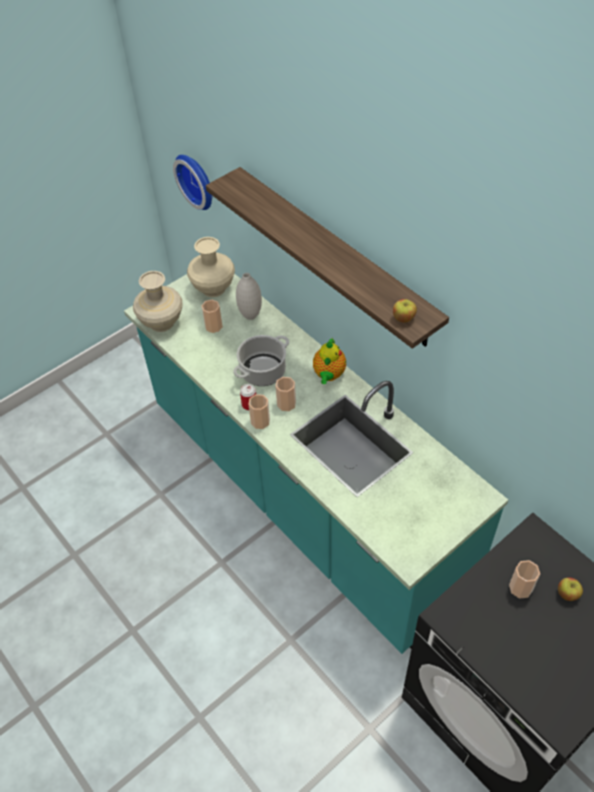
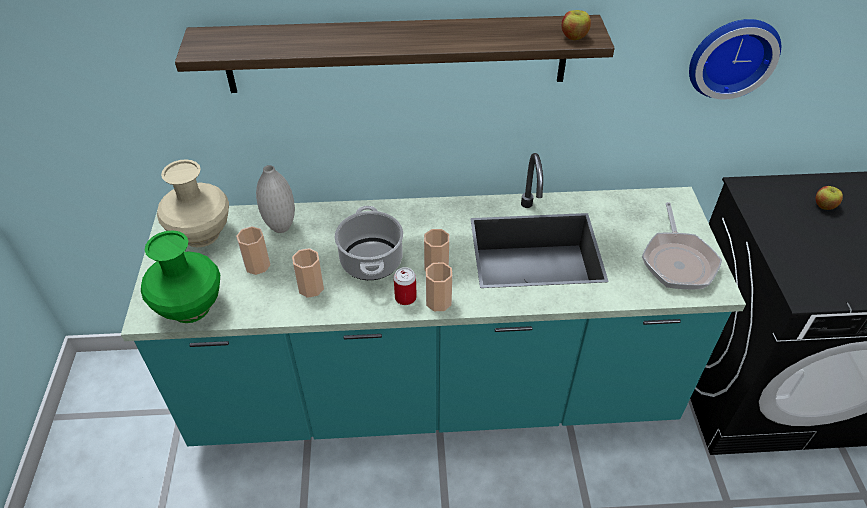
camera: 55 degrees left, 5 degrees down
(161, 323) = (190, 308): beige vase -> green vase
(197, 180) = (90, 109): wall clock -> wall clock (731, 55)
(329, 375) = (433, 215): teapot -> none
(415, 527) = (678, 261): none -> frying pan
(520, 588) = (801, 229): cup -> cup (311, 287)

